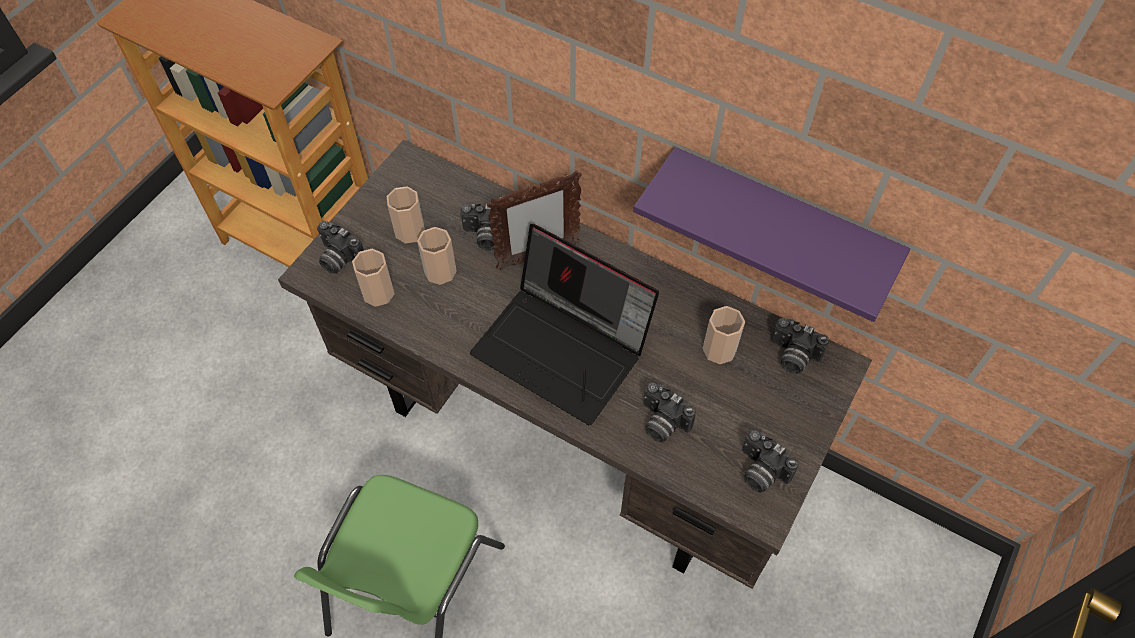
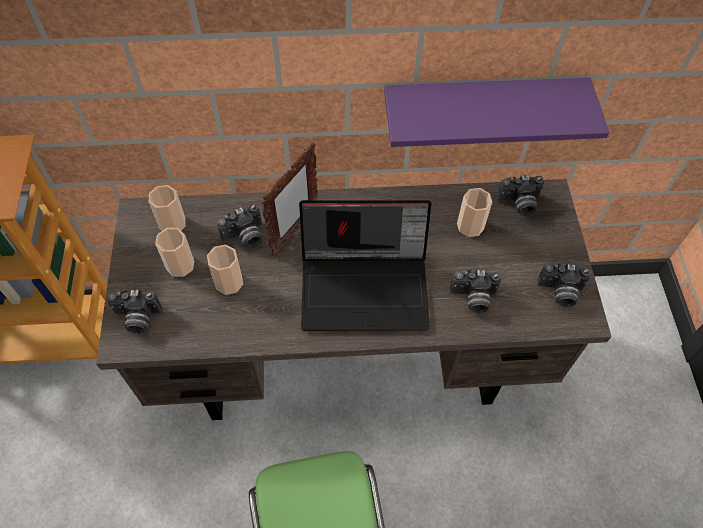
camera: 35 degrees left, 0 degrees up
(378, 293) = (191, 326): cup -> cup (172, 223)

